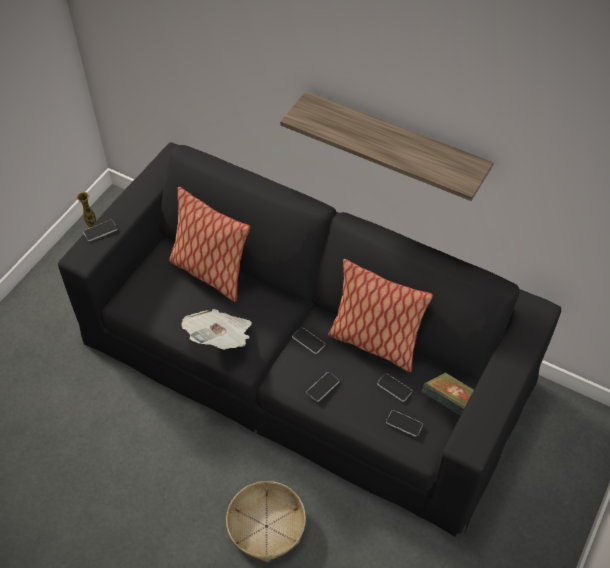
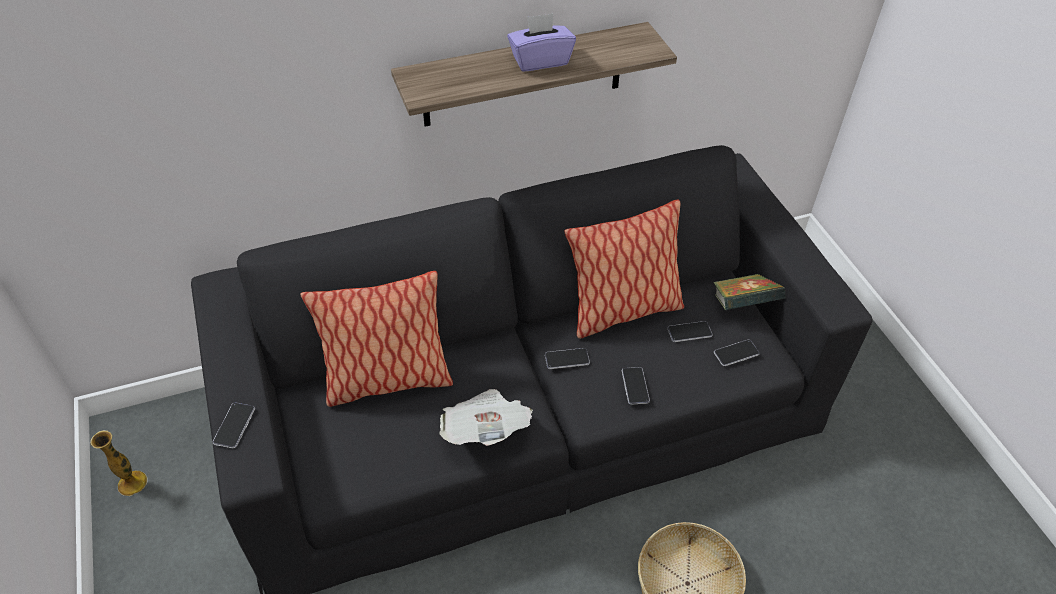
camera: 50 degrees left, 5 degrees down
(388, 141) = (540, 60): none -> purple tissue box

